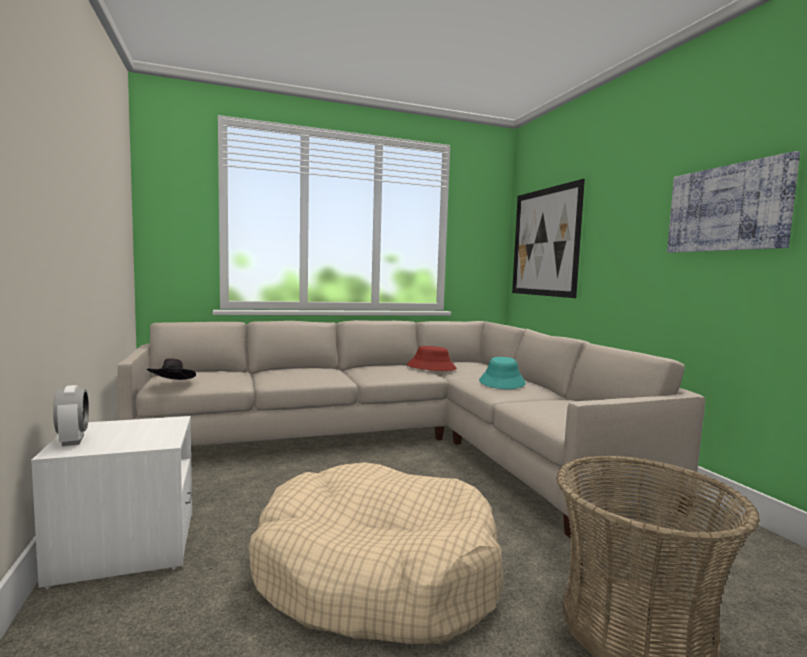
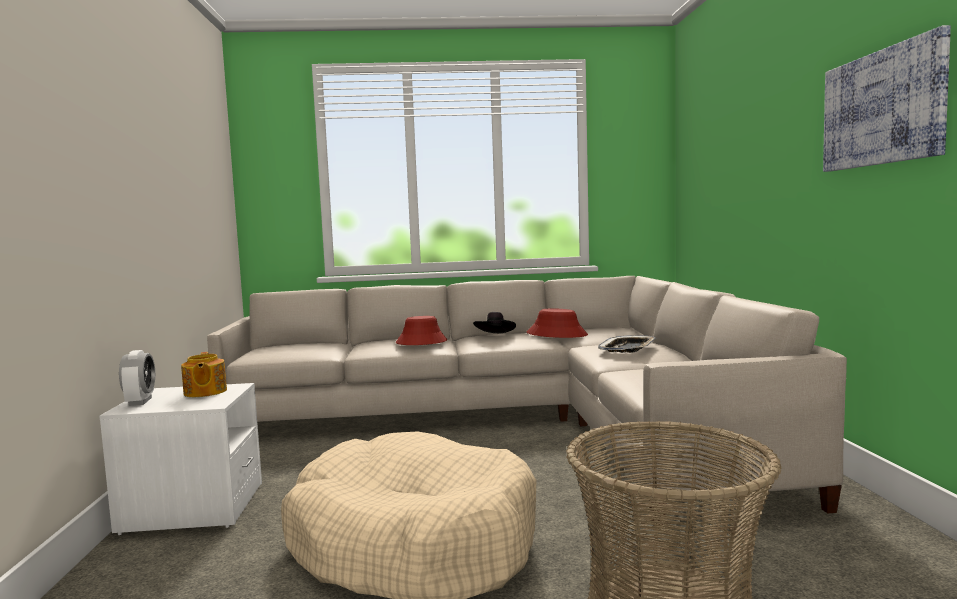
camera: 15 degrees right, 0 degrees up
(143, 428) = (204, 392): none -> teapot
(172, 384) = (261, 355): black hat -> black hat (495, 336)
(321, 373) = (421, 342): none -> red hat
(502, 382) = (628, 349): turquoise hat -> tray
(545, 242) = (708, 169): picture -> none

